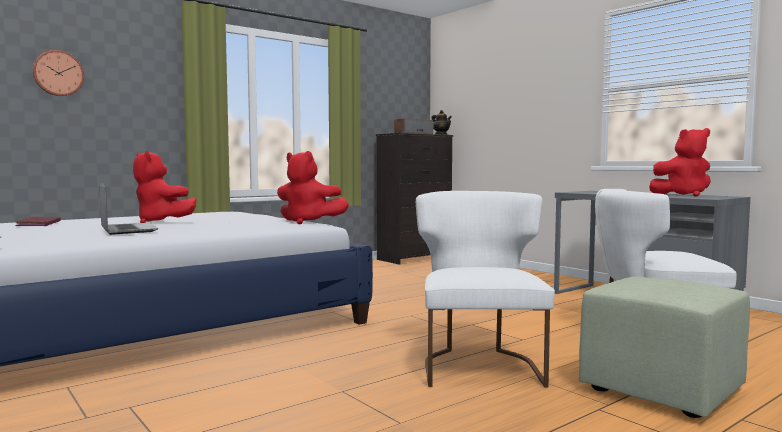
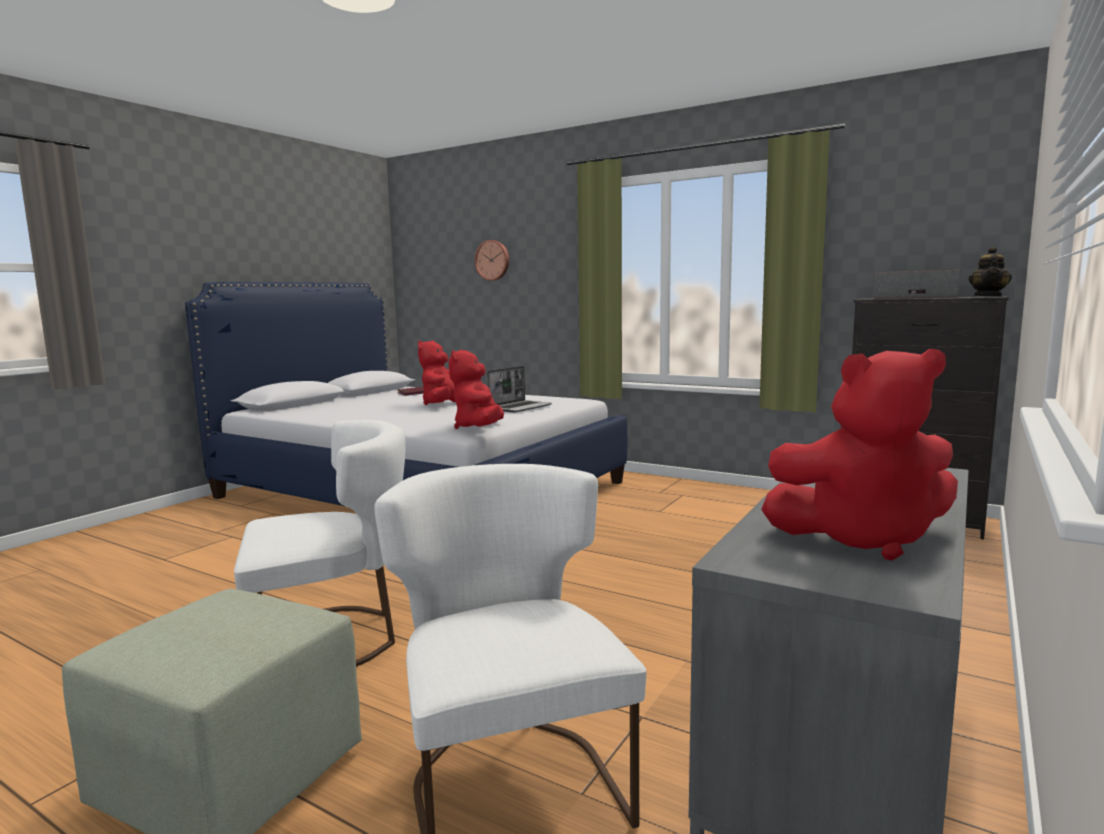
camera: 70 degrees right, 5 degrees up
(127, 230) = (375, 409): laptop -> laptop (520, 407)
(682, 195) = (862, 538): red plush toy -> red plush toy turned 60 degrees counterclockwise

